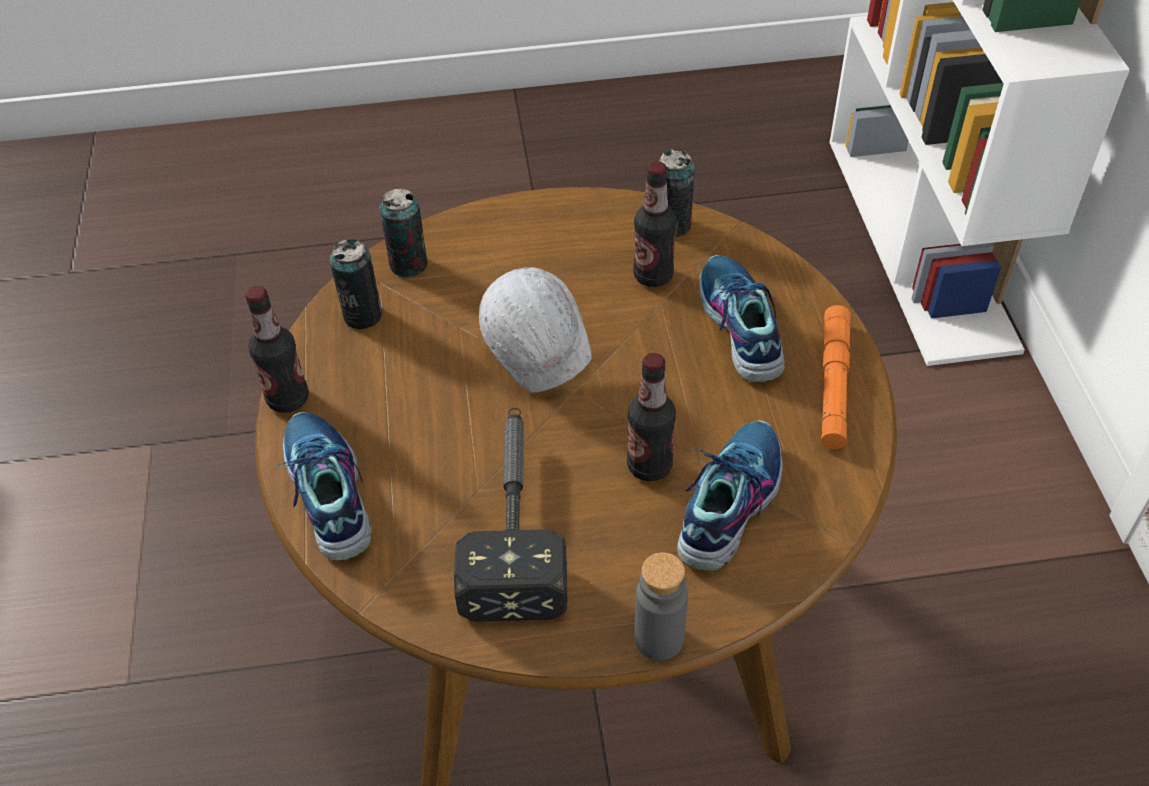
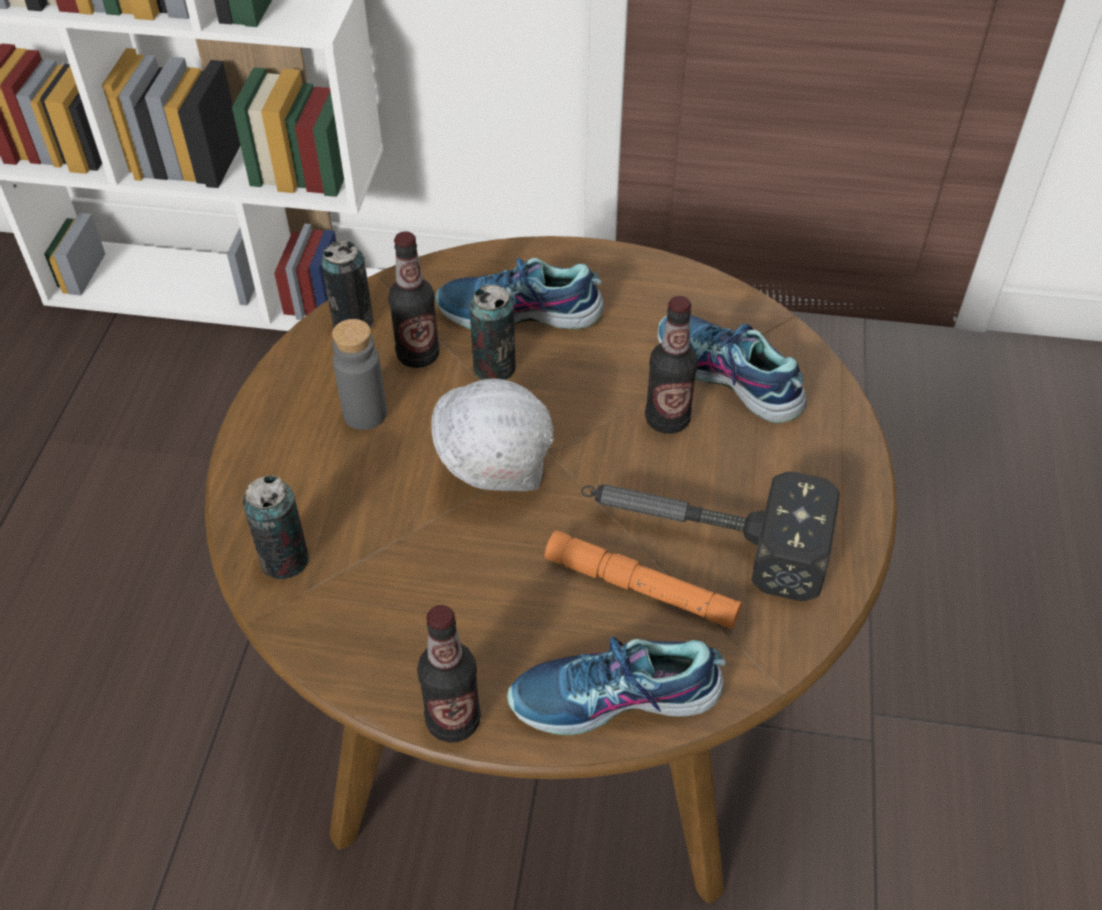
camera: 75 degrees left, 0 degrees up
(362, 315) = (348, 621): can -> can (494, 367)
(659, 639) = (863, 461): grey bottle -> grey bottle (365, 413)
(833, 383) = (615, 273): orange flashlight -> orange flashlight (641, 588)

